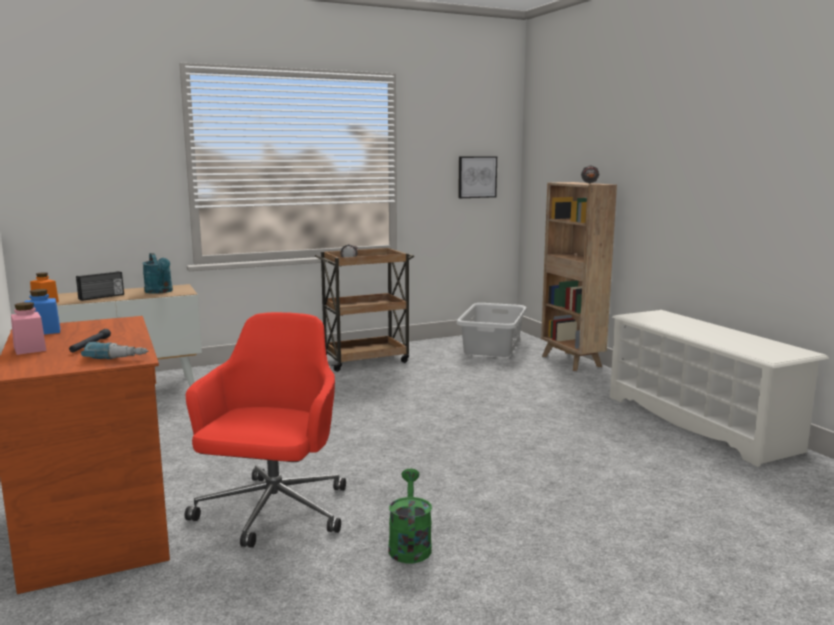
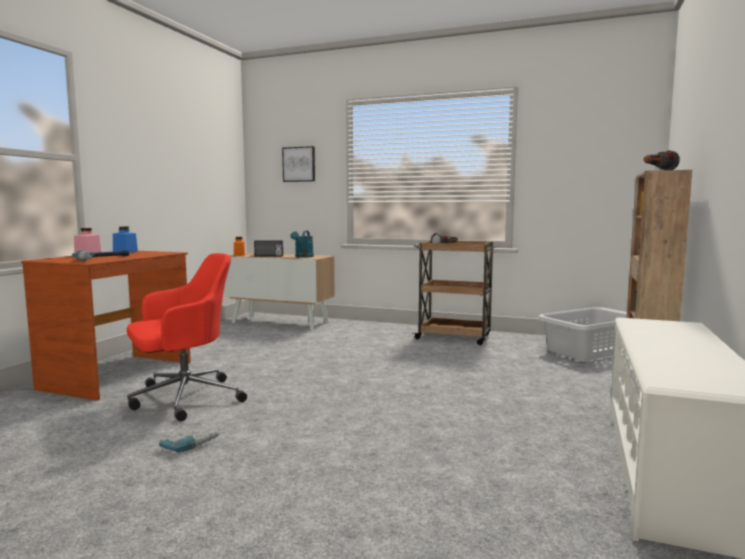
camera: 45 degrees right, 5 degrees down
(409, 545) = (189, 445): green watering can -> power drill
(477, 177) = (605, 179): picture -> picture (299, 164)

